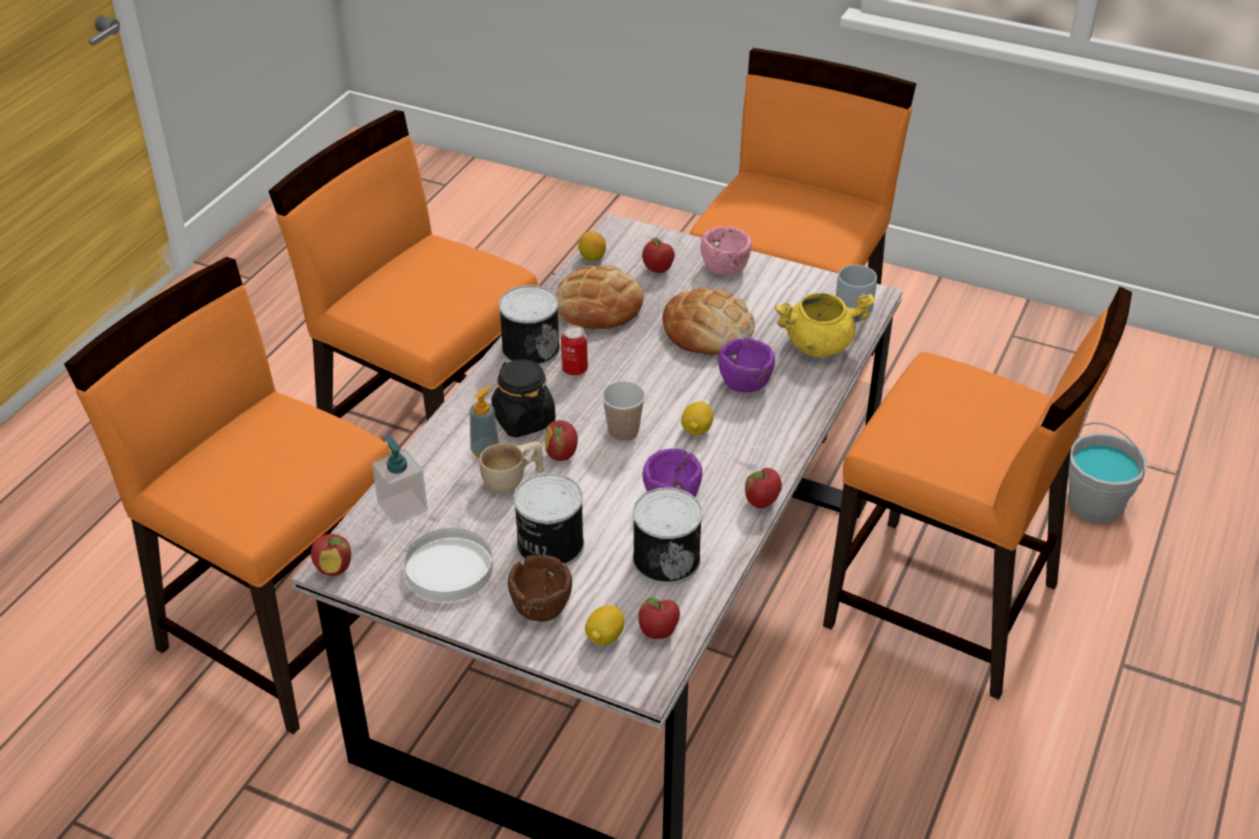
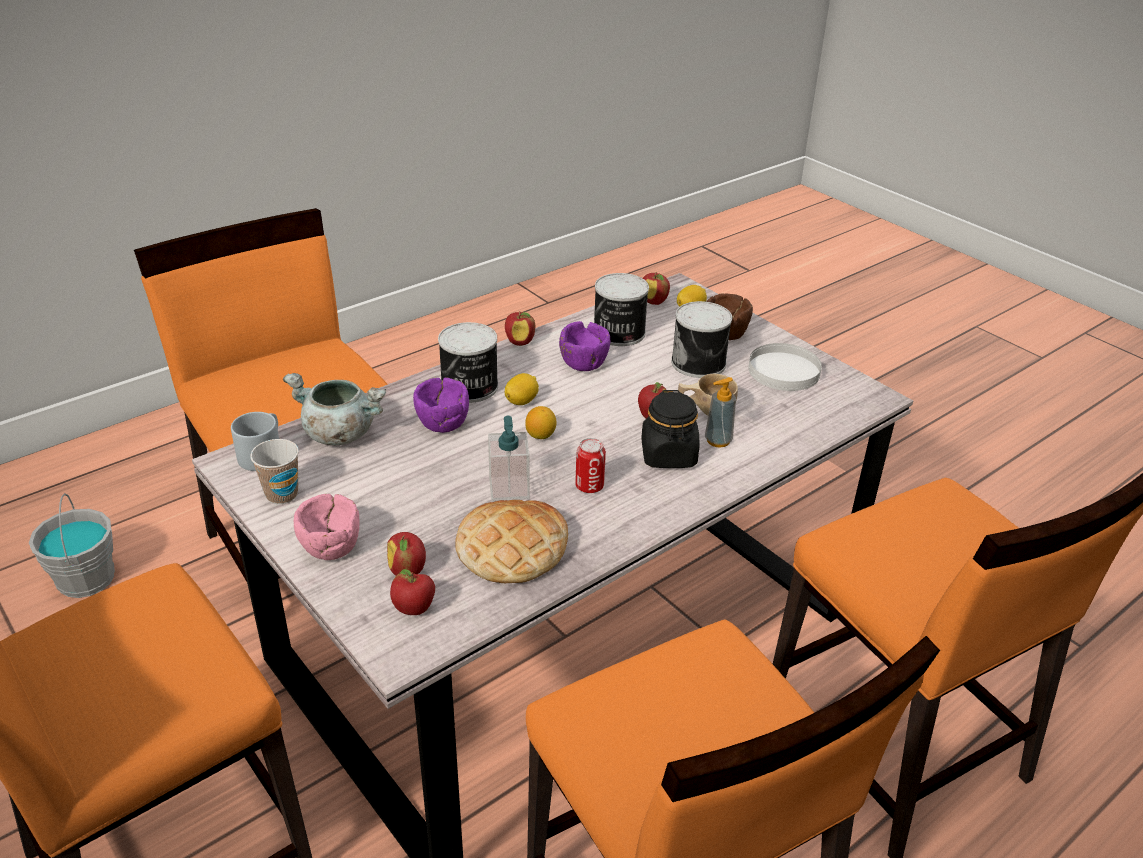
camera: 155 degrees left, 5 degrees down
(334, 568) = (876, 395): apple -> apple (413, 610)
(402, 506) = (809, 420): soap dispenser -> soap dispenser (509, 488)
(530, 348) = (621, 523): can -> can (469, 387)
(592, 258) = (468, 619): lemon -> lemon (540, 435)
(623, 432) = (585, 418): cup -> cup (282, 494)
(708, 330) = (425, 482): bread -> none
(819, 344) = (339, 434): yellow cooking pot -> grey cooking pot

